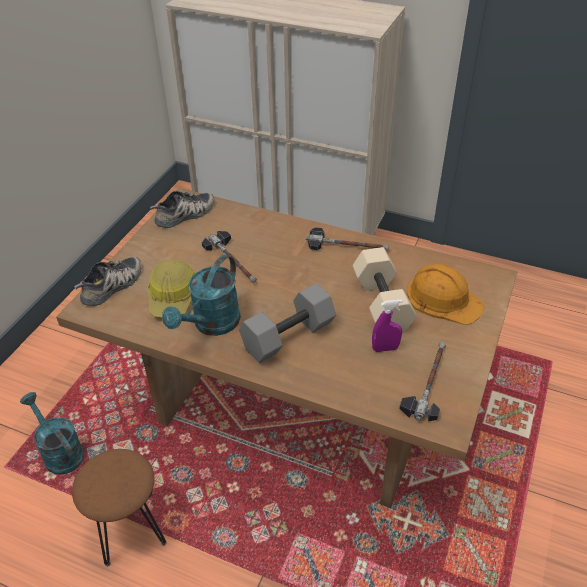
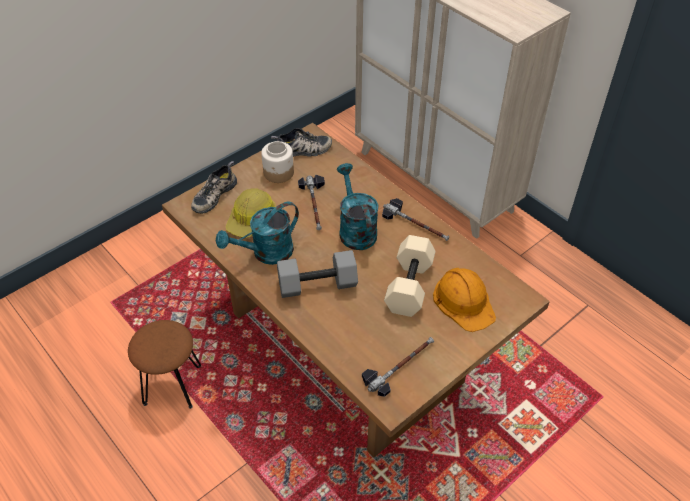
camera: 25 degrees right, 5 degrees up
(60, 452) = (152, 307): turquoise watering can -> turquoise watering can (355, 229)
(113, 286) = (213, 194): shoe -> shoe turned 150 degrees clockwise
(173, 243) = (279, 173): none -> jar
(385, 348) = (385, 324): purple spray bottle -> none

